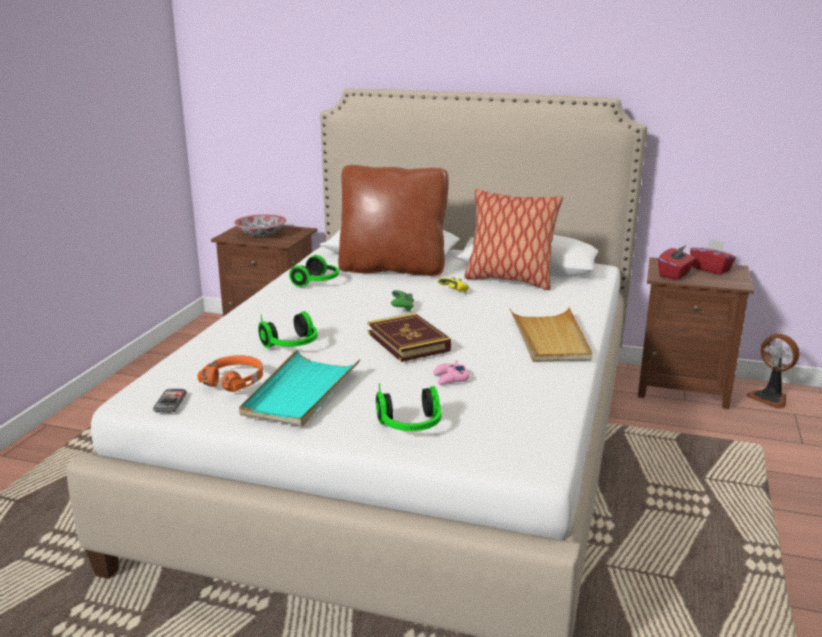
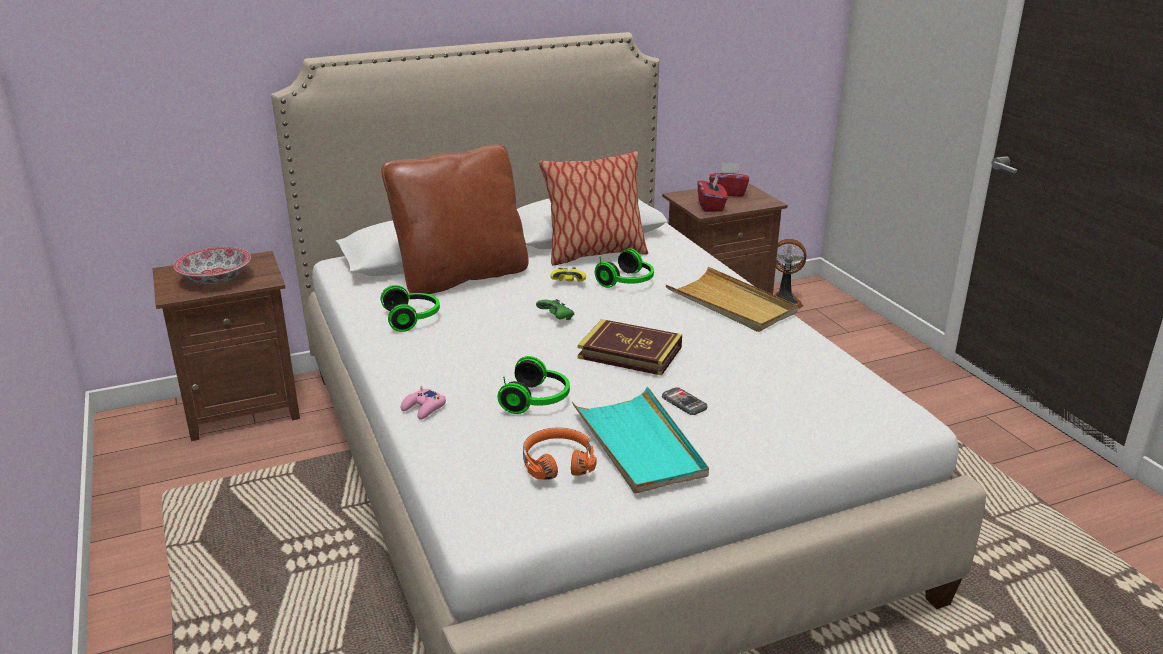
camera: 40 degrees left, 5 degrees up
(170, 402) = (534, 516): phone -> phone (684, 403)
(411, 426) = (782, 433): headphones -> headphones (628, 282)
(451, 378) = (727, 374): pink game controller -> pink game controller (424, 408)

